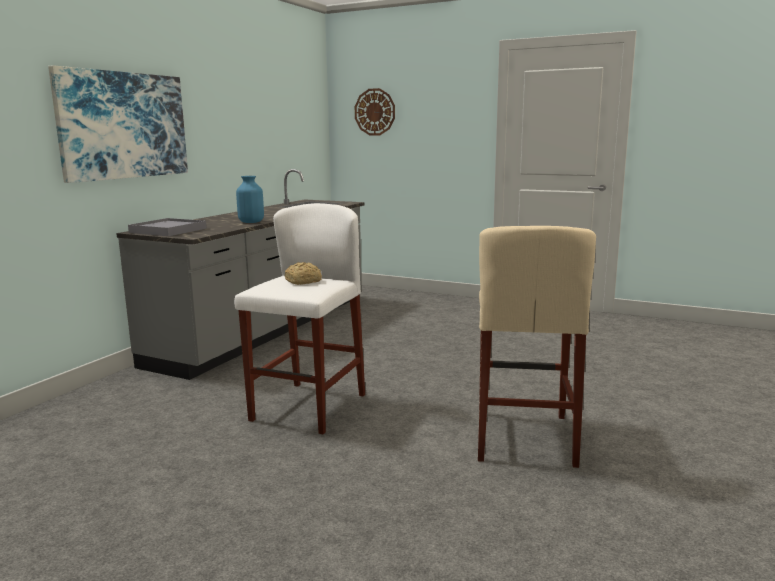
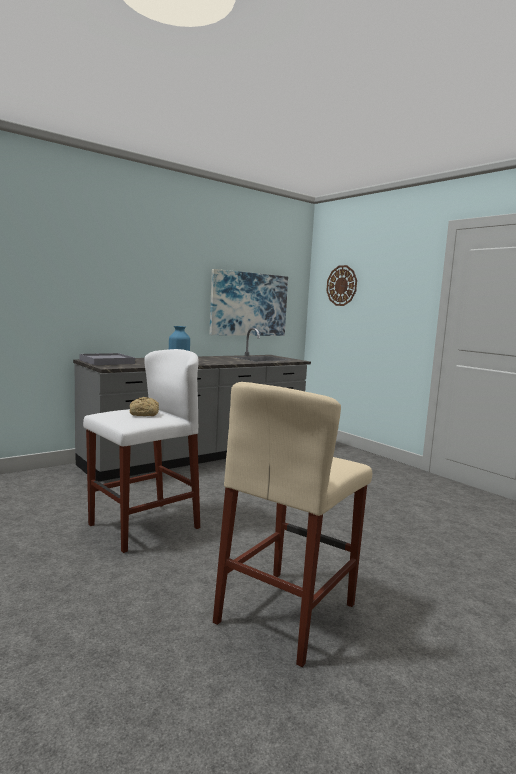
camera: 25 degrees right, 5 degrees down
(123, 125) = (93, 280): picture -> picture (249, 304)

